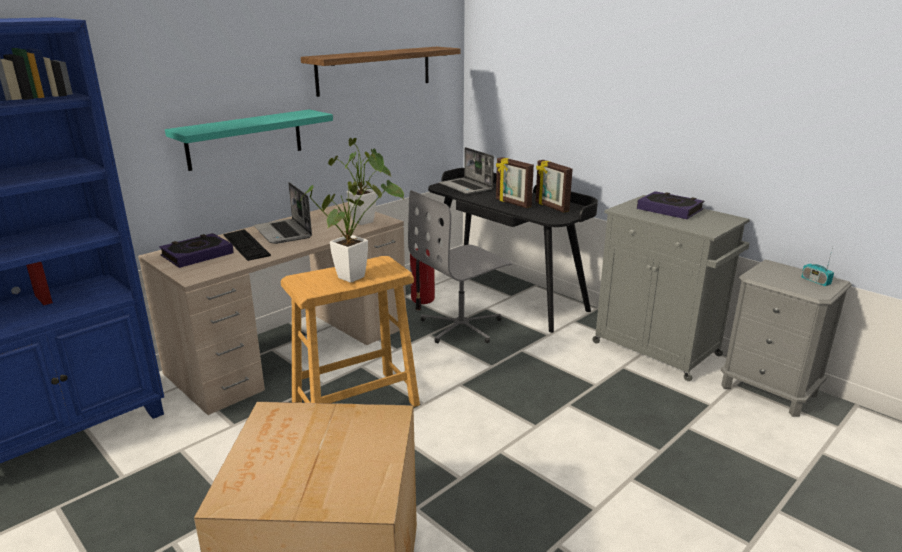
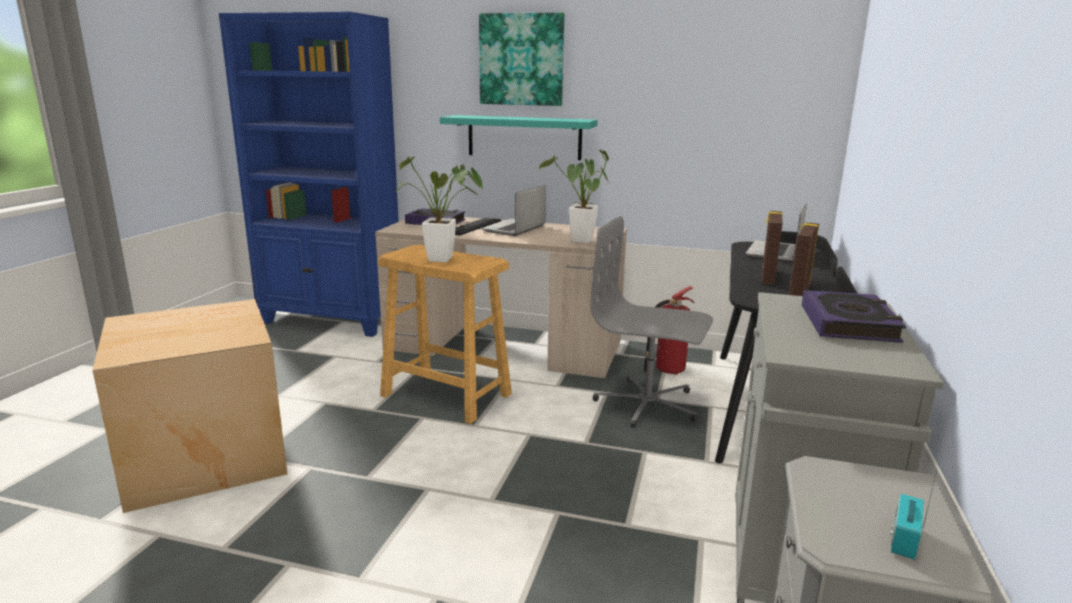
camera: 60 degrees right, 5 degrees down
(231, 58) = (521, 60): none -> picture
(375, 70) = (691, 87): shelf -> none

